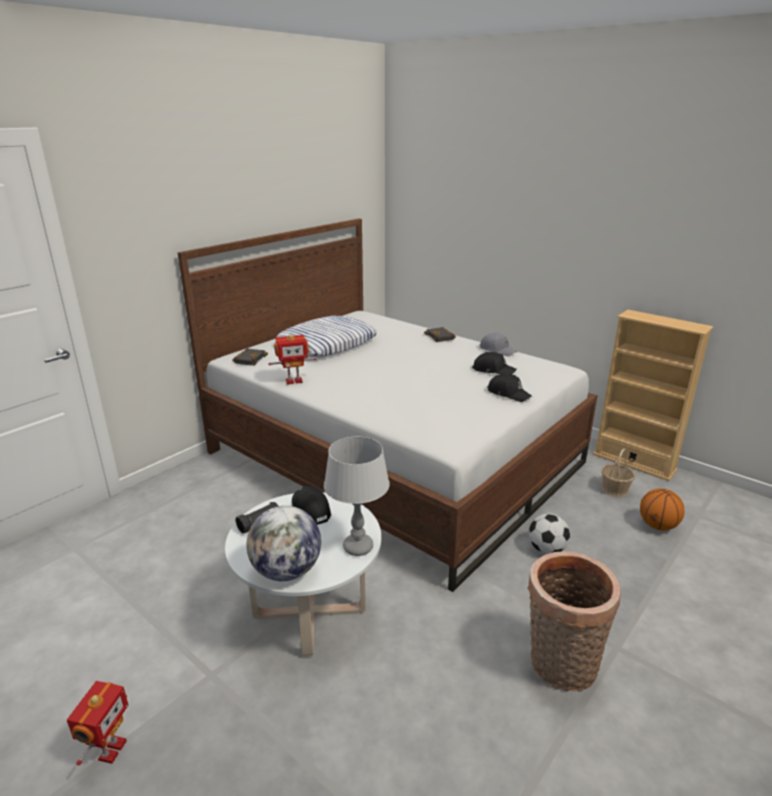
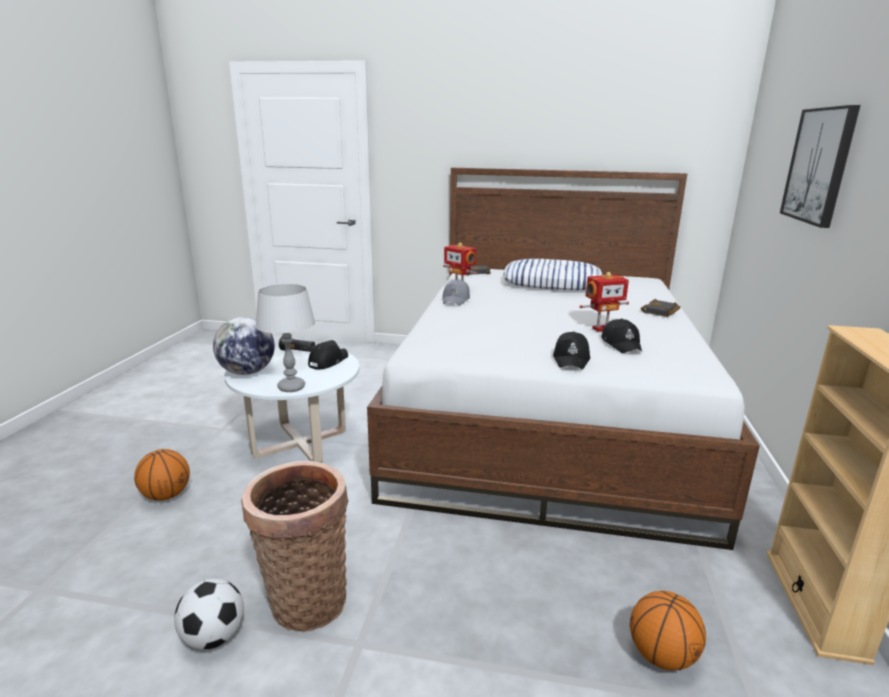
camera: 60 degrees right, 5 degrees down
(110, 750) = (155, 420): toy robot -> toy robot (602, 328)
(334, 753) = (166, 495): none -> basketball
(497, 350) = (685, 338): grey cap -> grey cap (456, 300)
(512, 213) = (819, 165): none -> picture
(547, 549) = (494, 551): football -> football (214, 637)
(615, 489) = (701, 592): basket -> none

